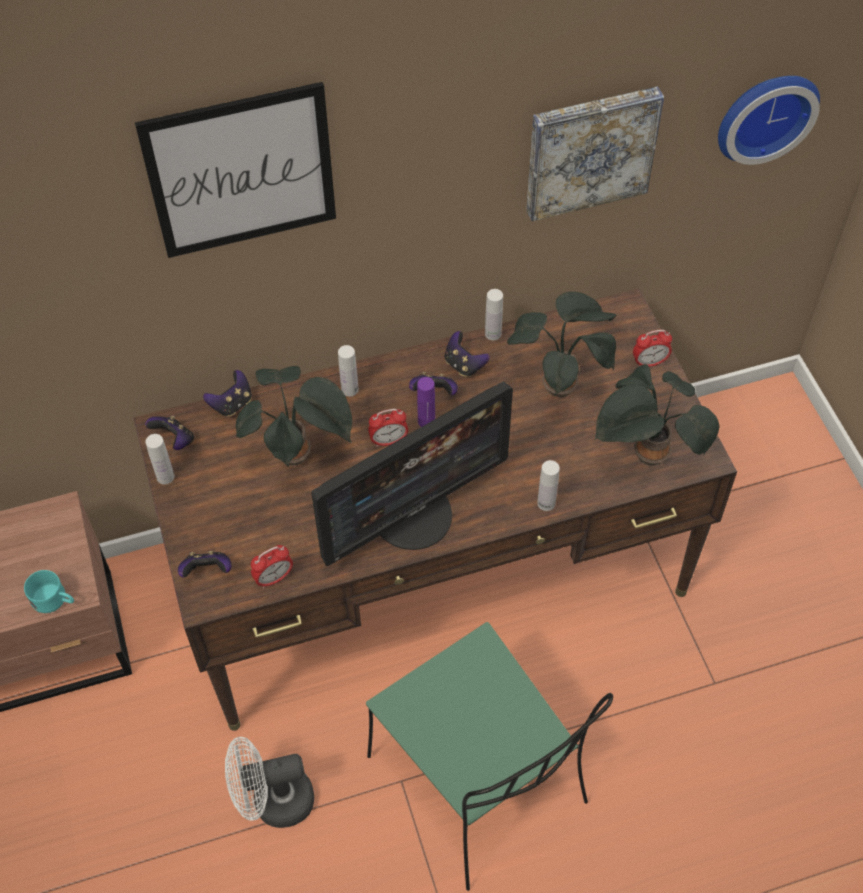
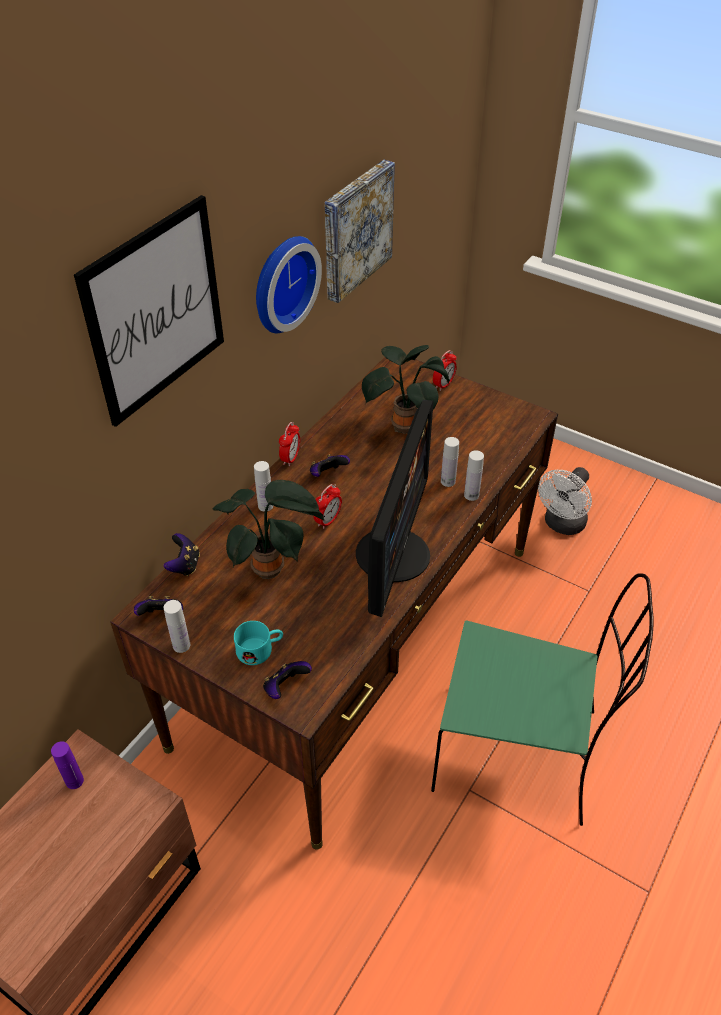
camera: 40 degrees left, 10 degrees down
(54, 600) = (138, 823): turquoise mug -> turquoise mug (260, 649)
(273, 802) = (397, 875): white fan -> white fan (562, 525)
(274, 578) = (341, 658): alarm clock -> alarm clock (290, 458)
(426, 421) = (340, 494): purple bottle -> purple bottle (74, 781)
(464, 365) = (329, 448): game controller -> none
(493, 334) = (328, 420): white bottle -> white bottle (448, 481)
(647, 456) = (500, 434): potted plant -> none
(764, 113) = (432, 173): wall clock -> wall clock (281, 282)

